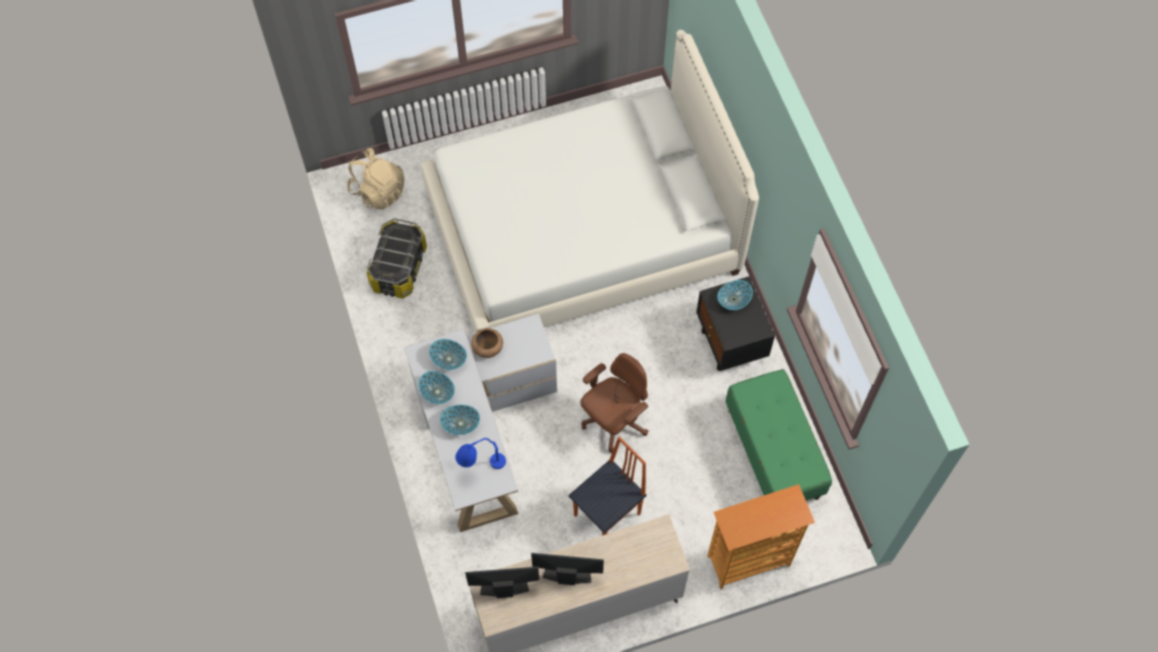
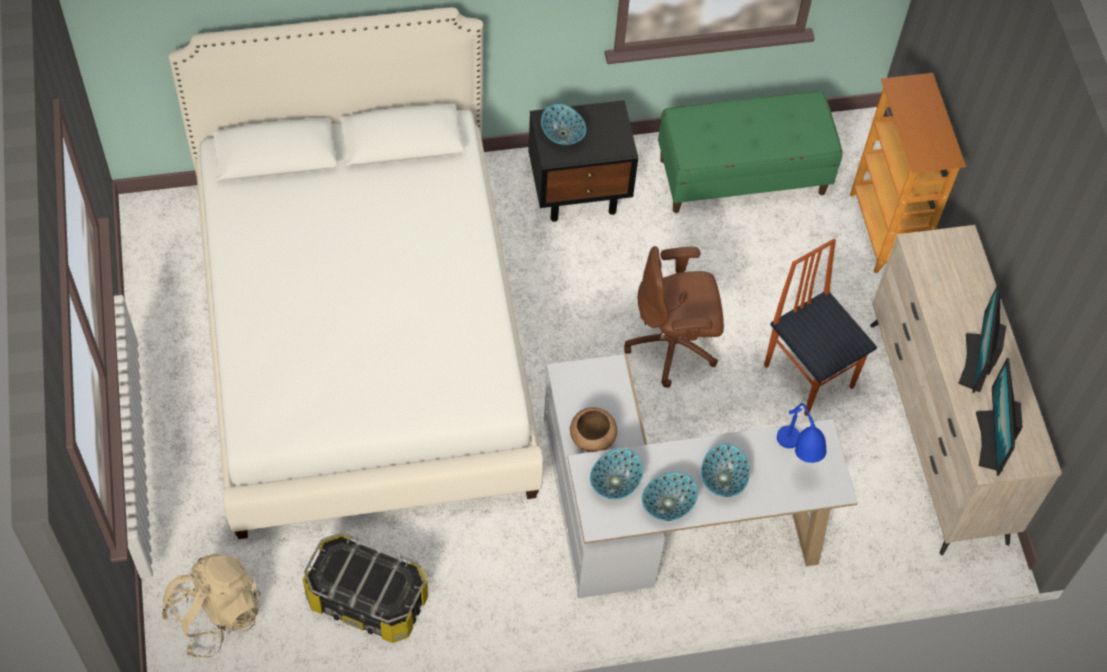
camera: 85 degrees left, 5 degrees down
(614, 421) = (673, 346): brown office chair -> brown office chair turned 60 degrees counterclockwise

